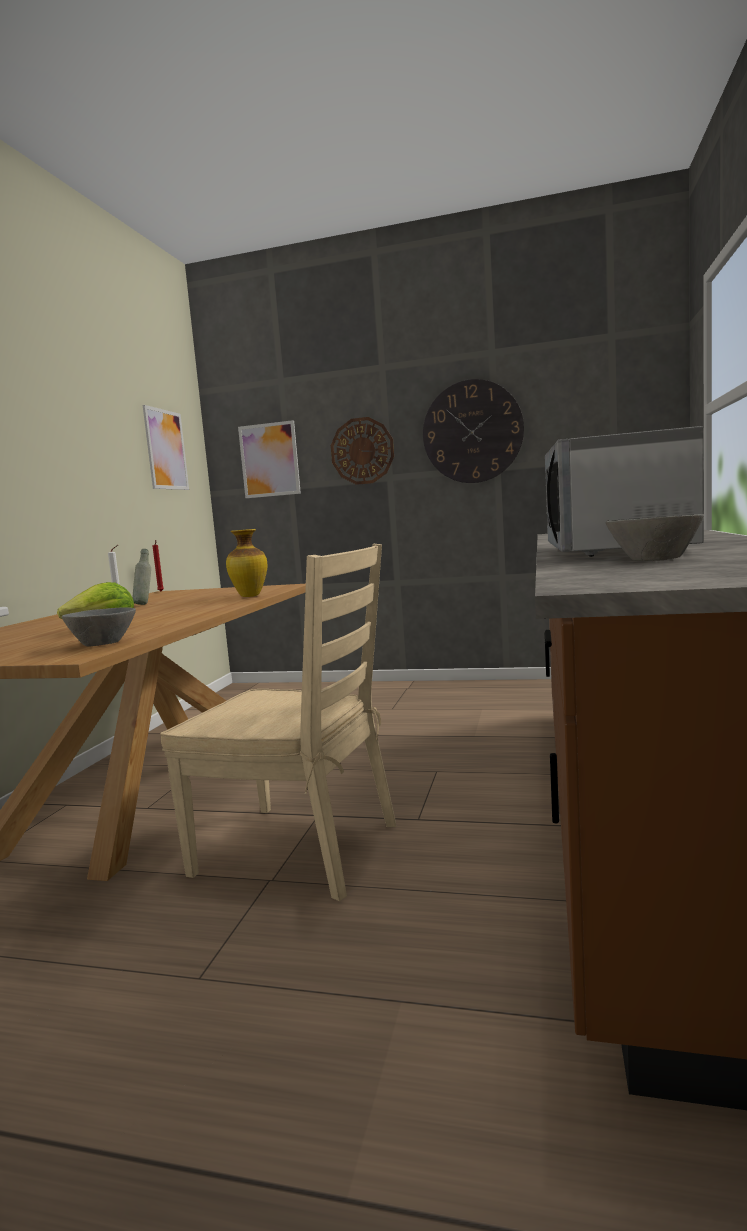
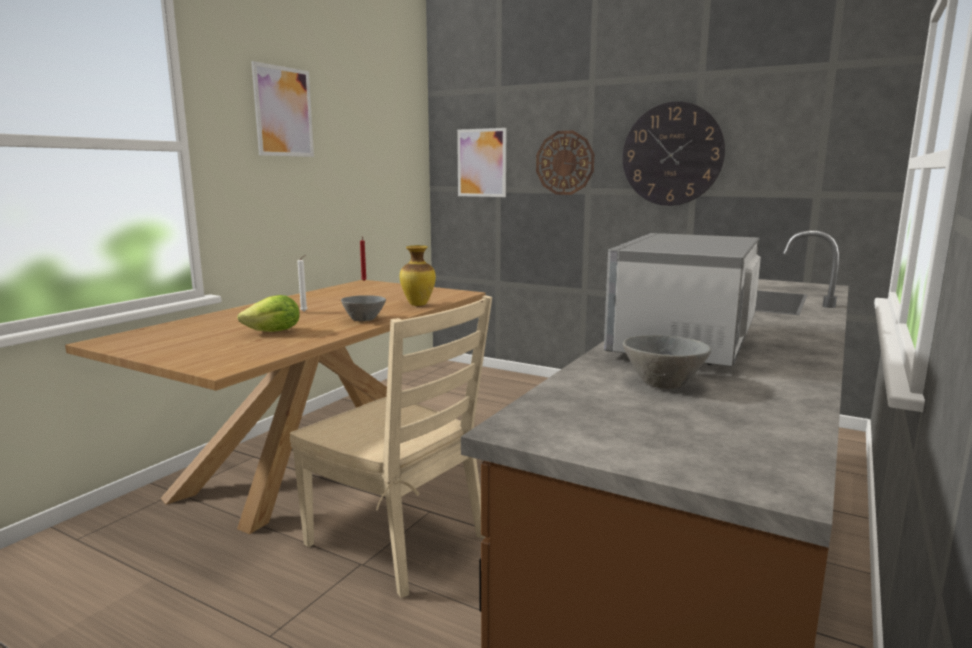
camera: 15 degrees right, 5 degrees up
(105, 643) = (255, 355): grey bowl -> grey bowl (365, 319)
(145, 604) = (334, 300): grey bottle -> none
(166, 449) = (386, 151): picture -> picture (283, 112)

